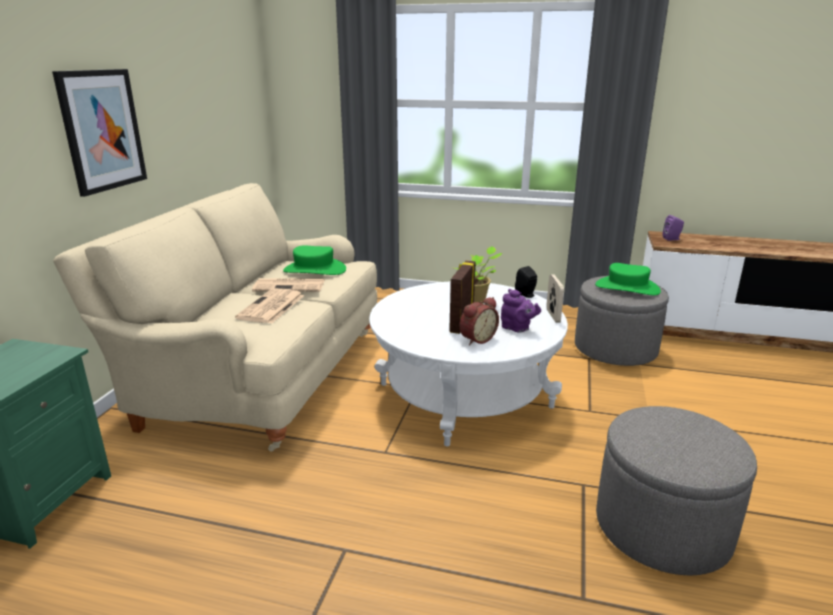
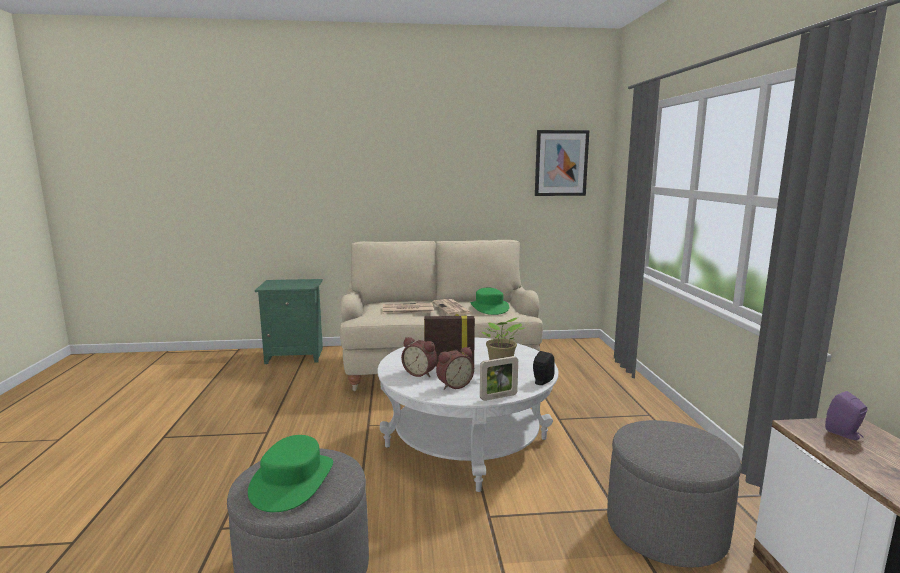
camera: 70 degrees right, 10 degrees down
(102, 130) = (412, 189): picture -> picture (561, 163)
(517, 328) = (454, 385): purple teapot -> alarm clock
(627, 288) = (672, 445): green hat -> green hat (292, 481)

